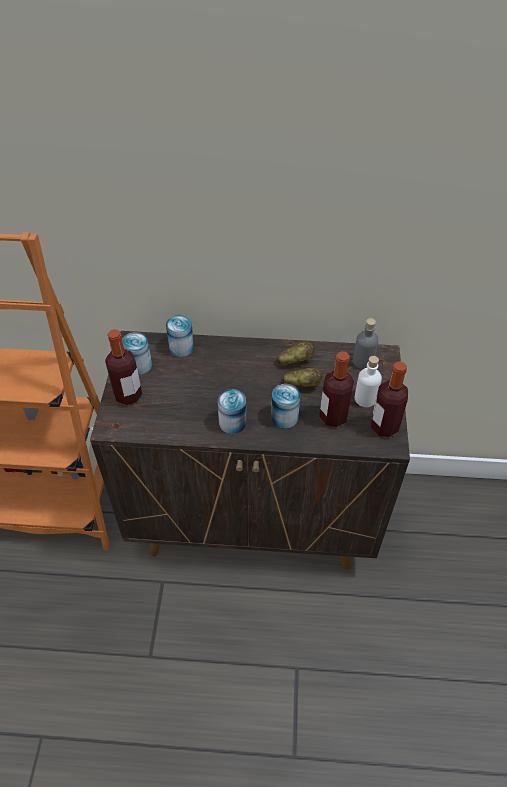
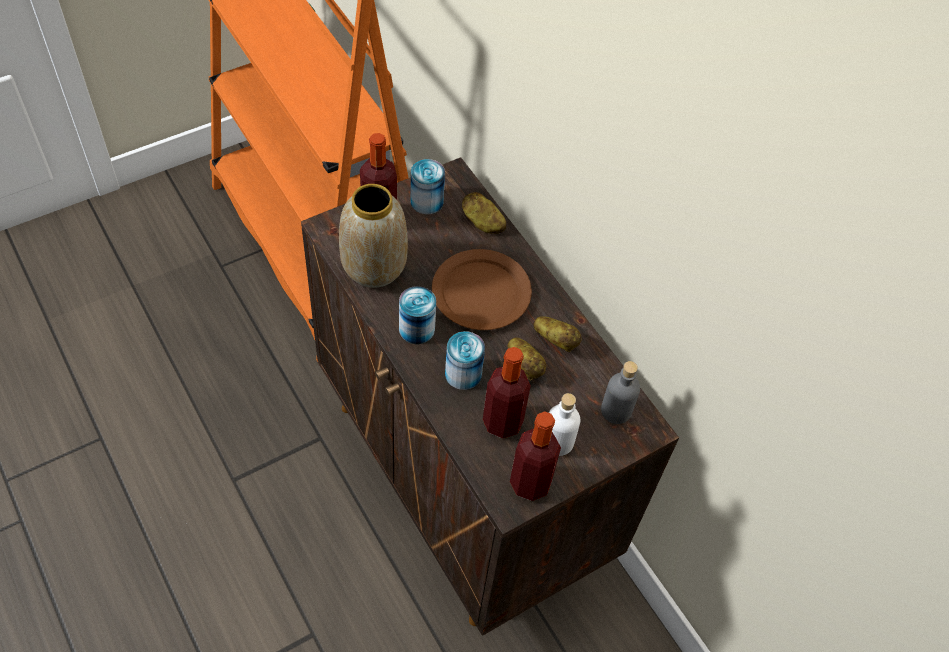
camera: 50 degrees right, 5 degrees up
(165, 418) = (375, 266): none -> vase
(181, 347) = (482, 223): can -> potato
(232, 377) = (480, 293): none -> brown plate

